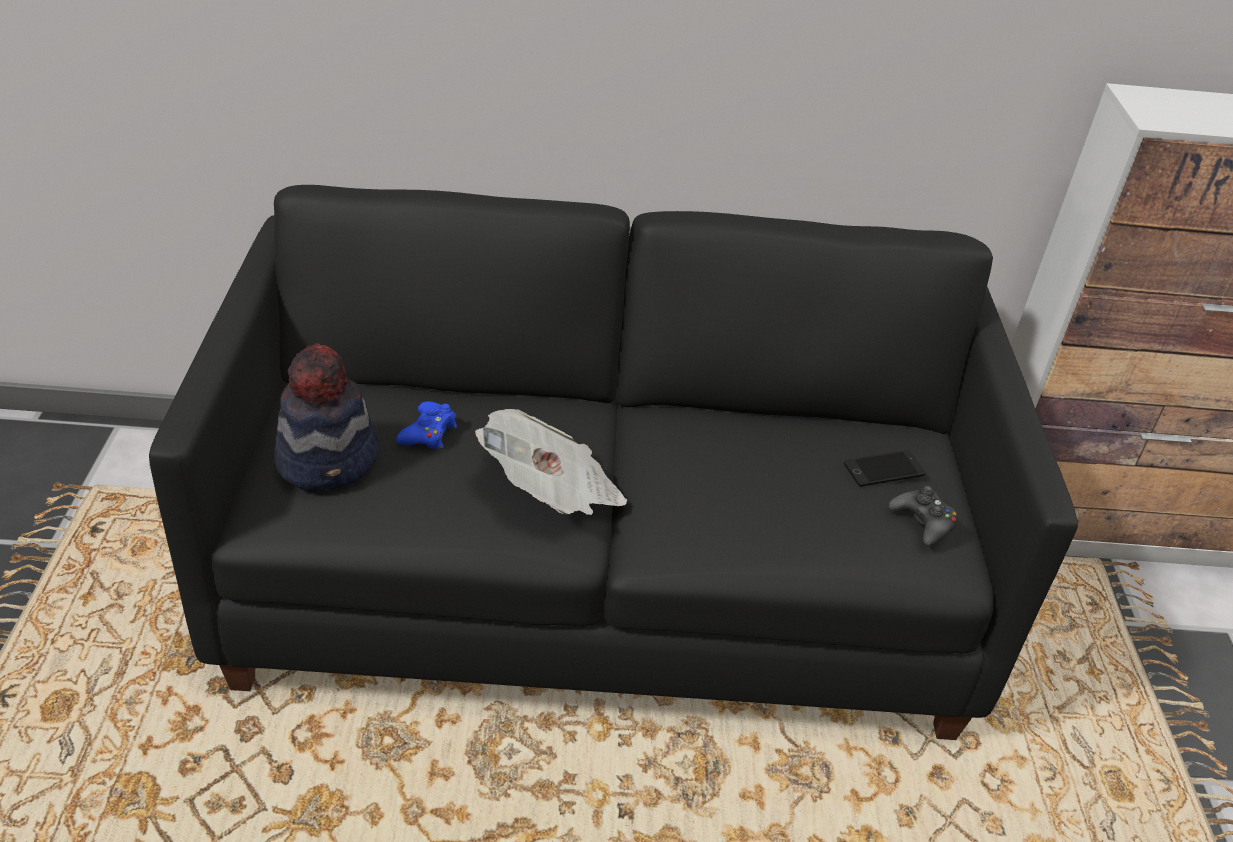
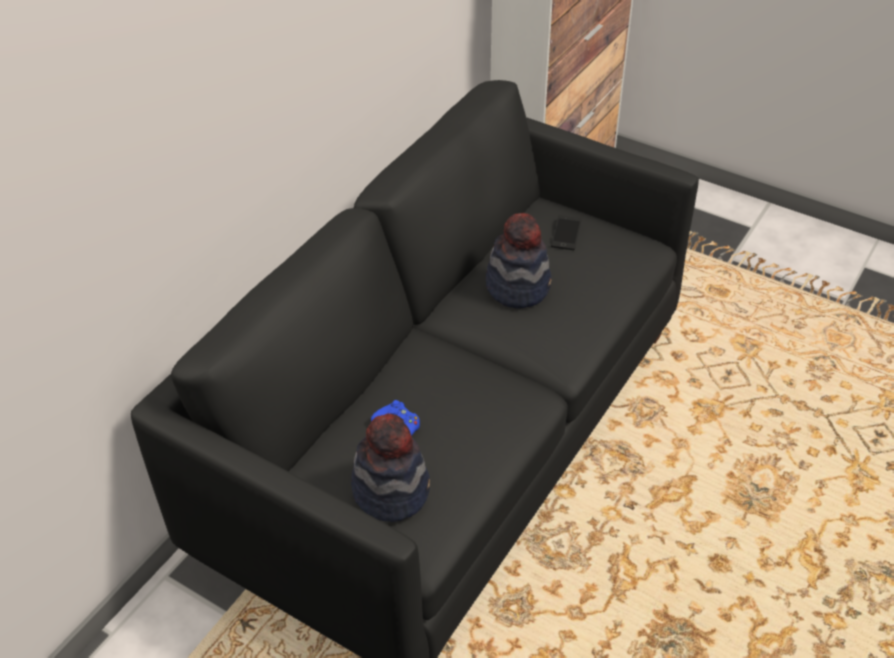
camera: 55 degrees left, 5 degrees up
(552, 493) = (491, 388): newspaper -> none
(742, 456) = (518, 286): none -> hat
(923, 522) = (615, 239): black game controller -> none

